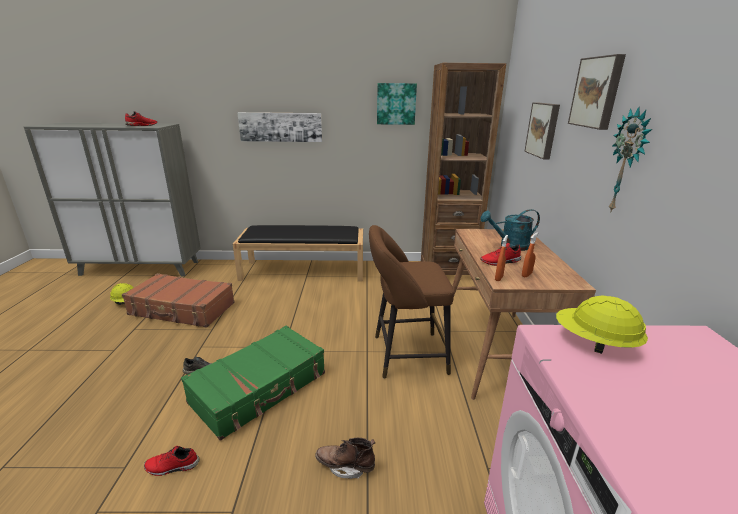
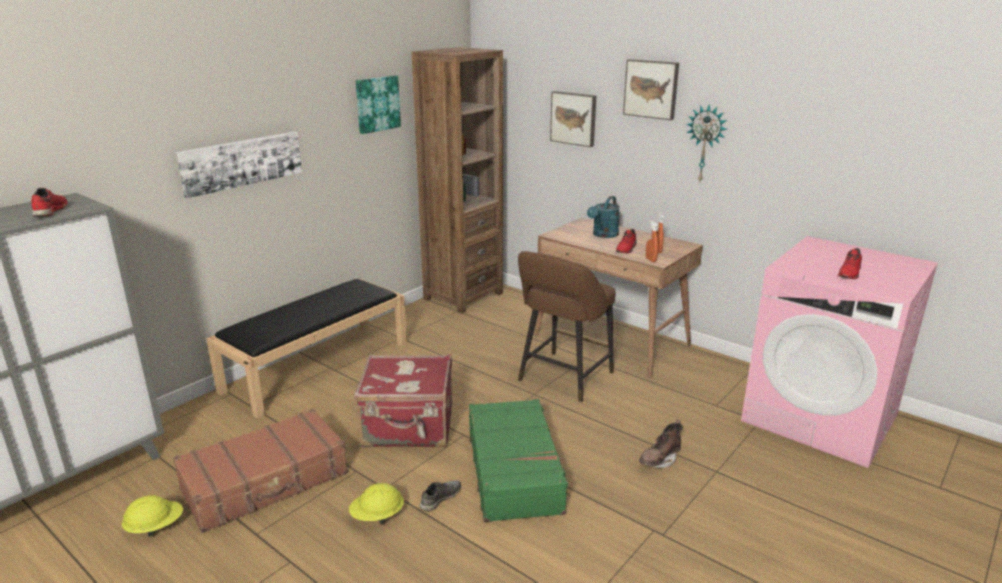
camera: 50 degrees left, 0 degrees up
(172, 467) = (570, 552): red shoe -> red shoe (850, 273)
(272, 324) = (409, 428): none -> red suitcase
(594, 344) = (801, 261): yellow hard hat -> yellow hard hat (377, 517)

